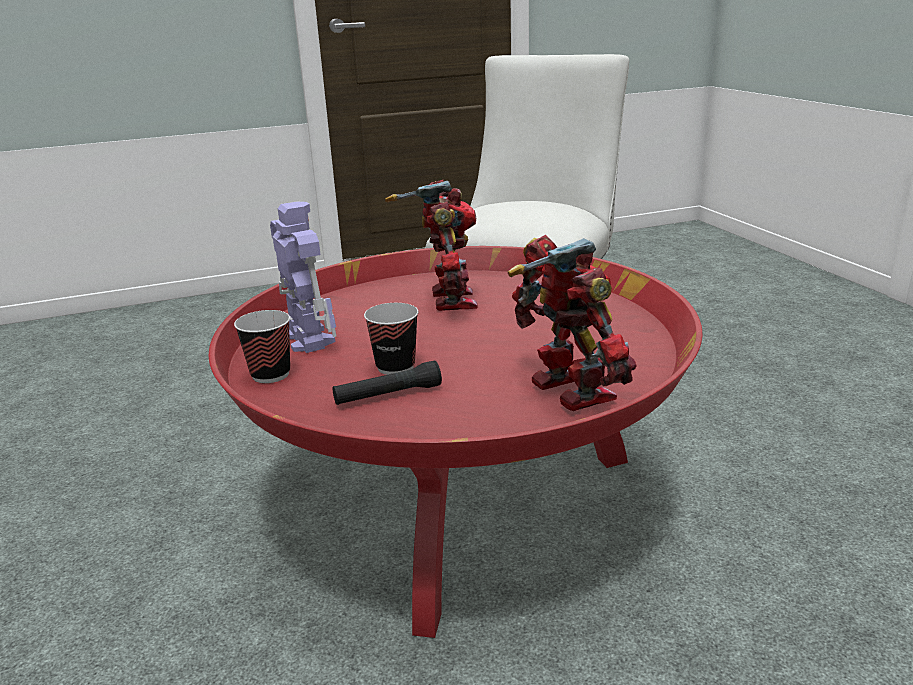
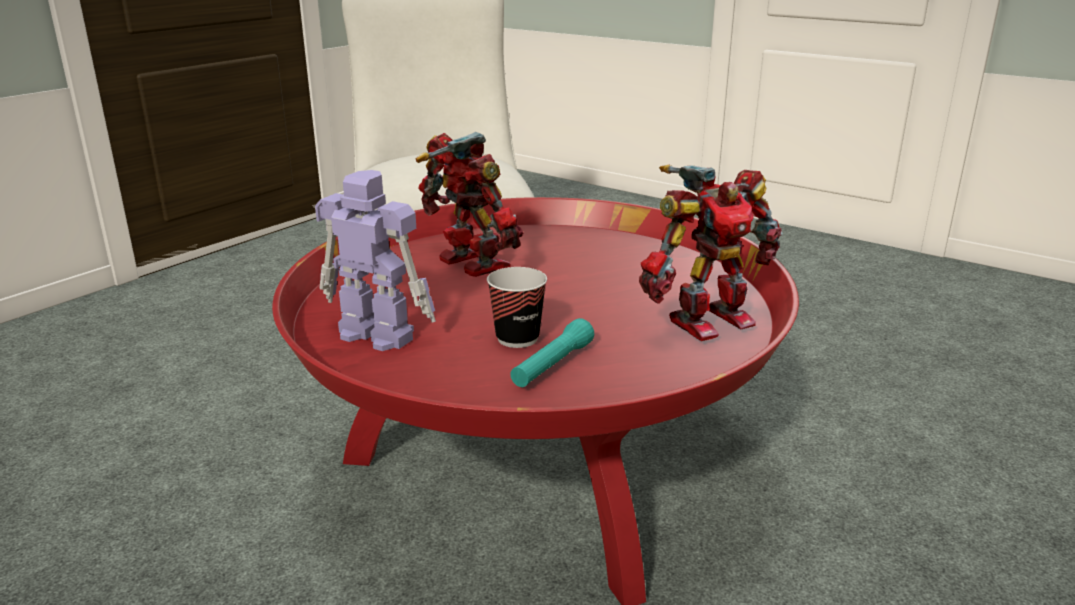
camera: 35 degrees left, 0 degrees up
(270, 374) = (395, 380): cup -> none
(388, 395) = (552, 365): black flashlight -> turquoise flashlight
(567, 392) = (706, 320): toy robot -> toy robot turned 120 degrees clockwise

